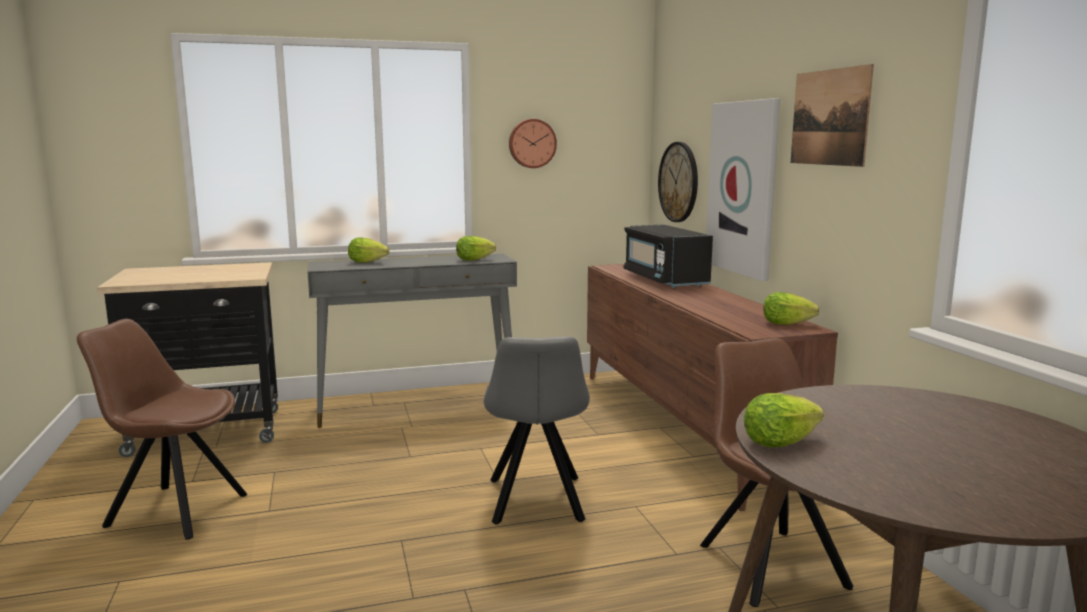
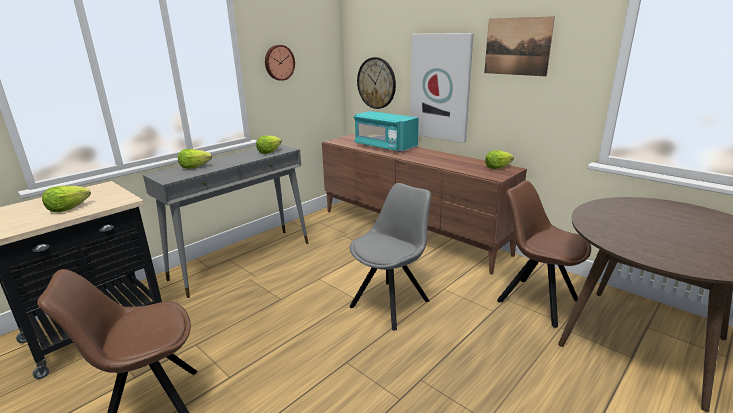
camera: 30 degrees left, 10 degrees up
(536, 500) = (390, 304): grey chair -> grey chair turned 105 degrees counterclockwise
(664, 280) = (384, 146): black microwave -> turquoise microwave
(778, 442) = (631, 249): lettuce -> lettuce (68, 209)

